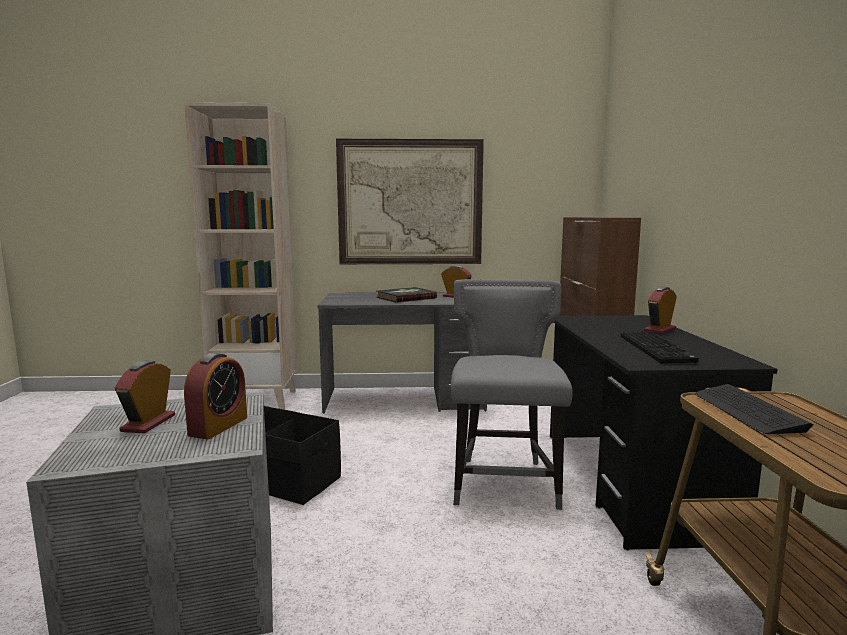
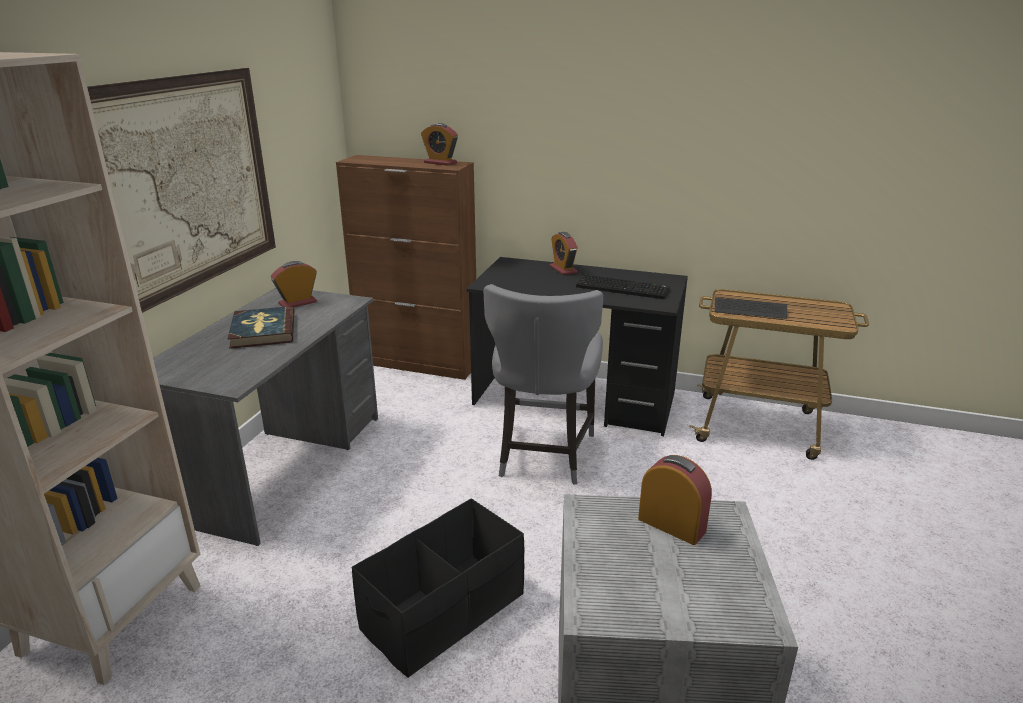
camera: 70 degrees left, 15 degrees up
(148, 423) = (650, 575): alarm clock -> alarm clock (440, 162)
(504, 482) = (542, 455): grey chair -> grey chair turned 105 degrees counterclockwise

